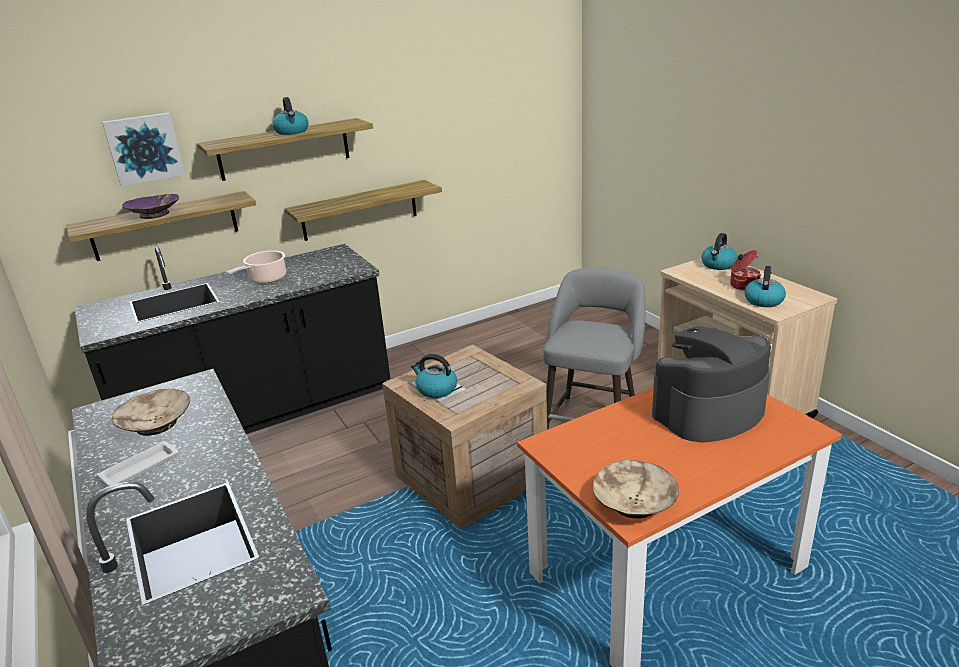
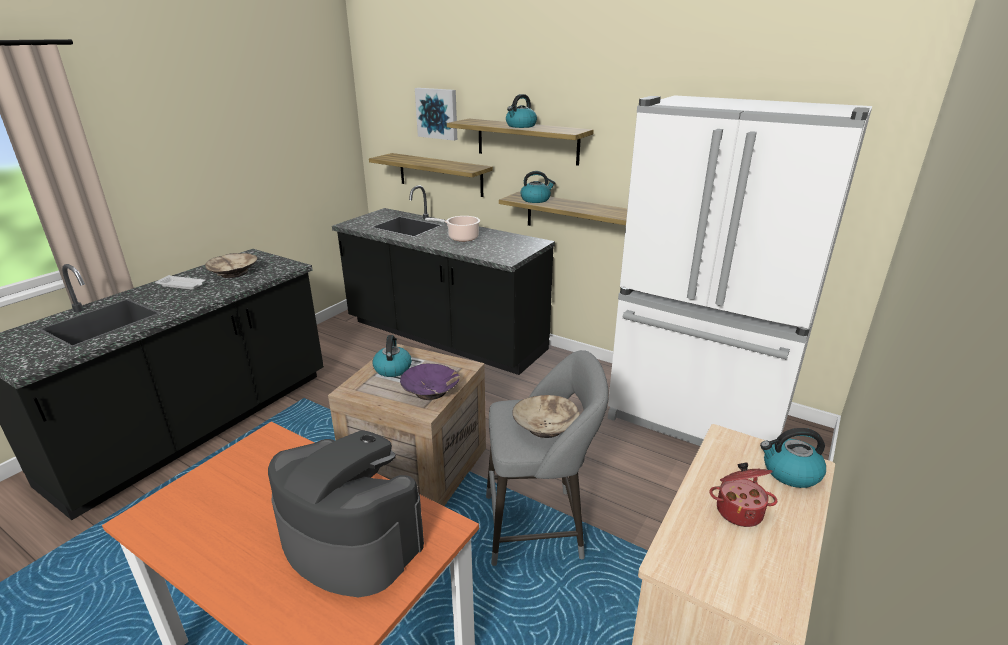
camera: 60 degrees right, 0 degrees up
(155, 214) = (421, 161): purple bowl -> purple bowl (431, 391)
(530, 329) = (696, 420): none -> white fridge
(634, 503) = (164, 516): beige bowl -> beige bowl (545, 427)
(763, 300) = (702, 542): kettle -> kettle (536, 199)

